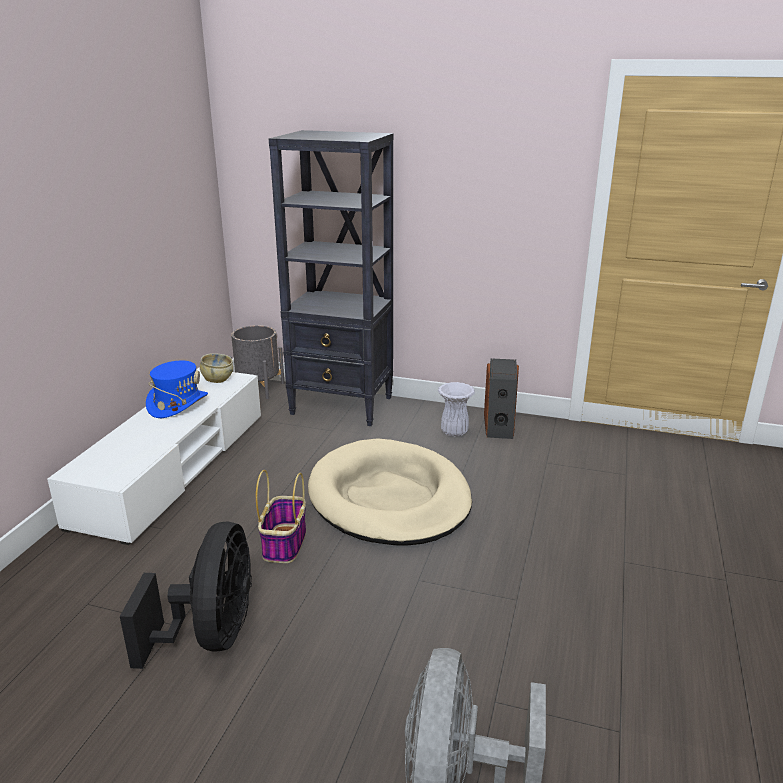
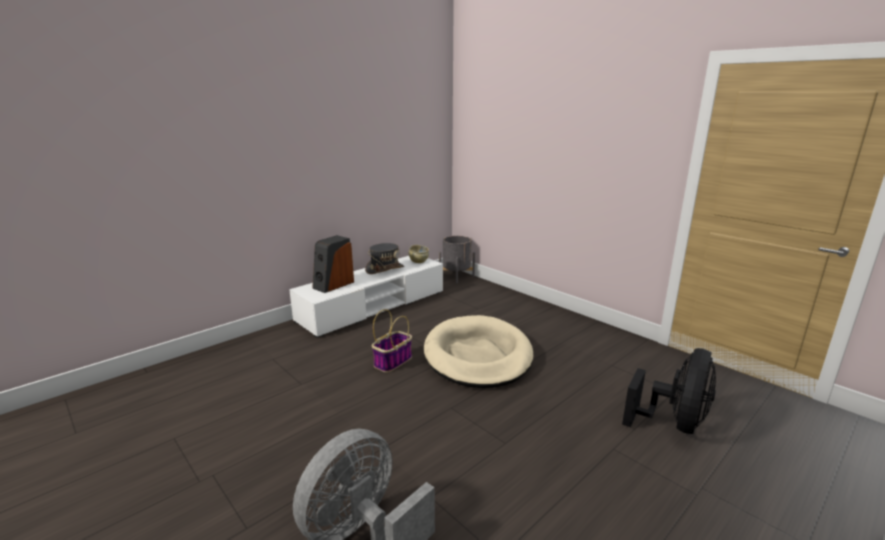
camera: 30 degrees right, 5 degrees down
(177, 404) = (385, 269): blue hat -> grey hat
(211, 635) = (312, 395): black fan -> black fan (674, 423)
(342, 406) = (498, 296): black bookcase -> none
(455, 432) = (559, 329): white vase -> none
(499, 425) = (597, 333): speaker -> speaker (333, 285)

